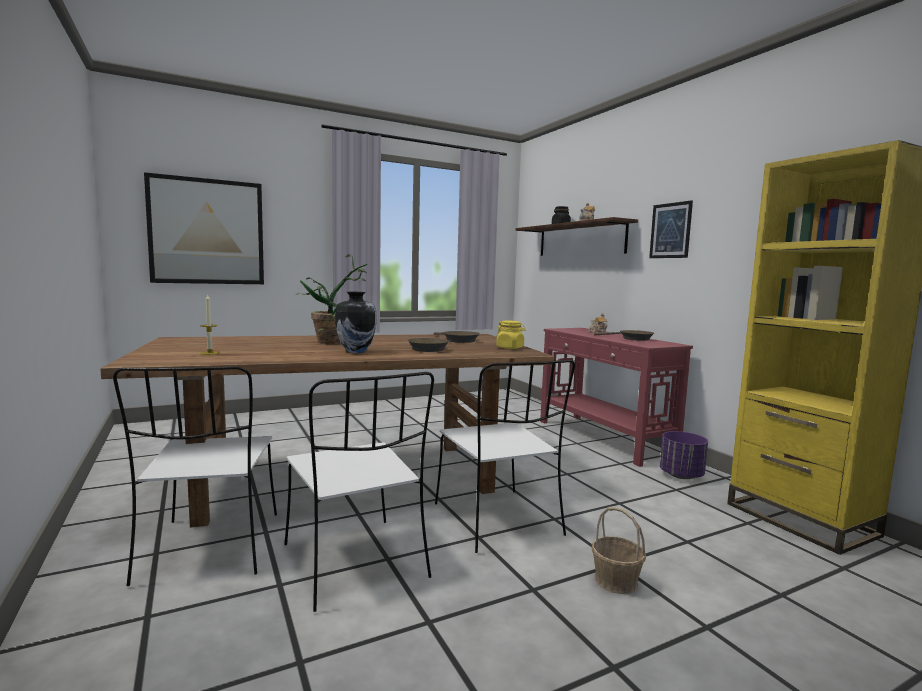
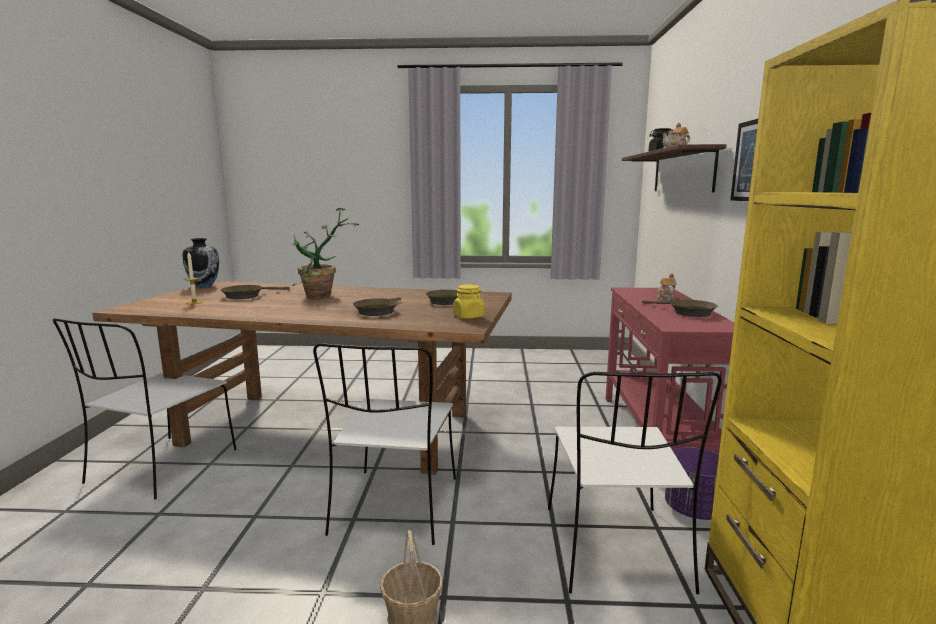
camera: 30 degrees right, 5 degrees up
(207, 232) = (303, 182): picture -> none
(252, 346) = (246, 296): none -> brown frying pan
(356, 351) = (305, 309): vase -> vase (204, 286)
(356, 563) = (228, 512): white chair -> white chair (616, 550)

